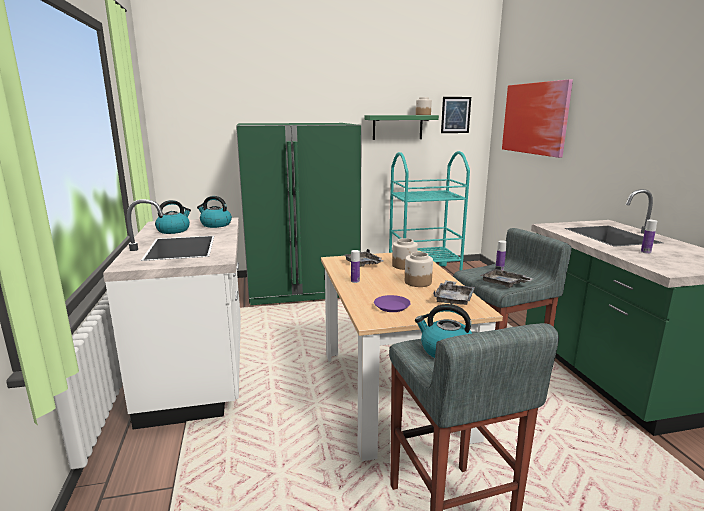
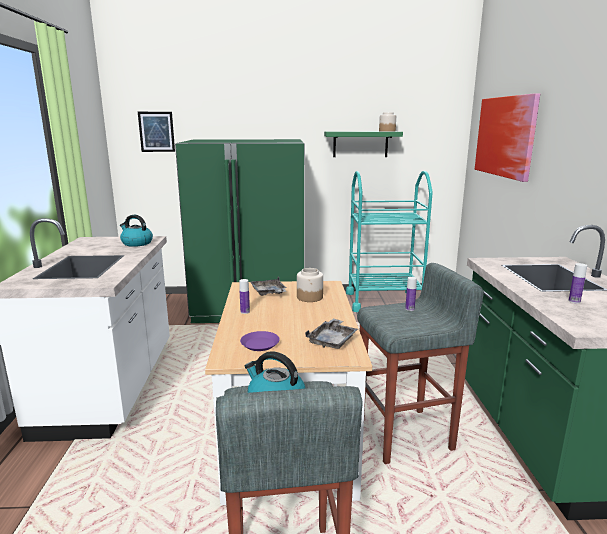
camera: 10 degrees right, 0 degrees up
(174, 230) = (92, 248): kettle -> none
(418, 282) = (309, 318): jar -> none
(455, 115) = (426, 131): picture -> picture (156, 131)
(504, 284) = (402, 326): grey tray -> none

